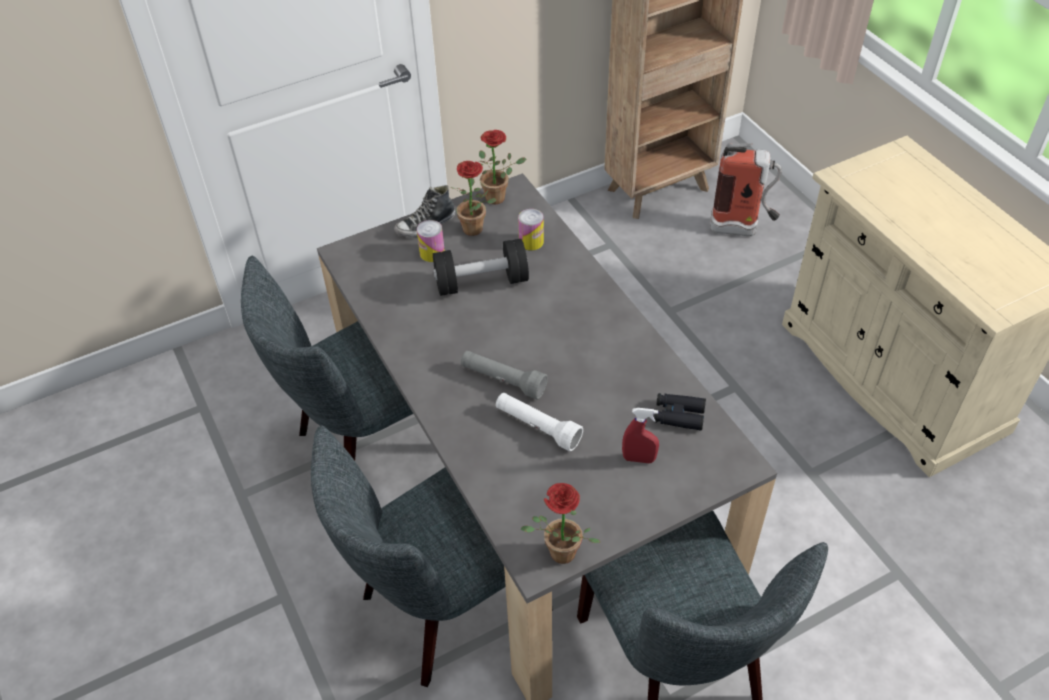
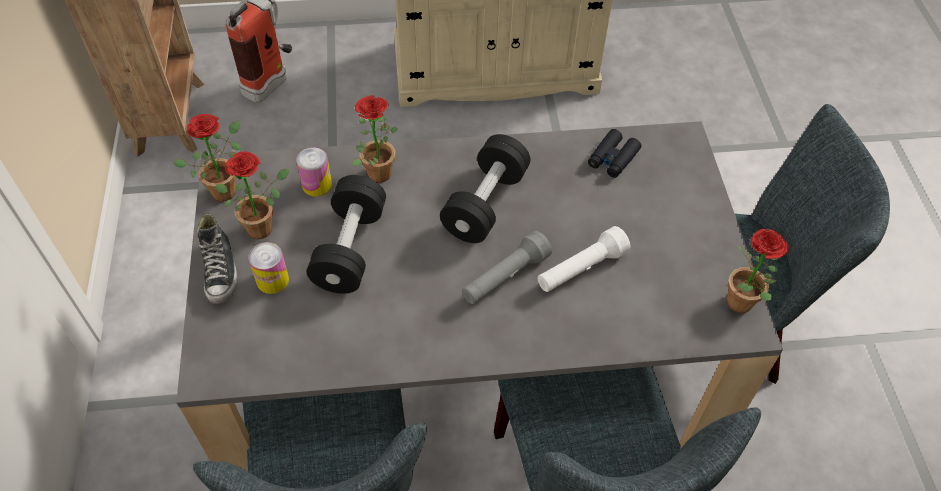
camera: 70 degrees left, 5 degrees up
(566, 268) = (376, 170): none -> potted plant
(571, 344) = (485, 204): none -> black dumbbell
(639, 459) = (651, 205): red spray bottle -> none

